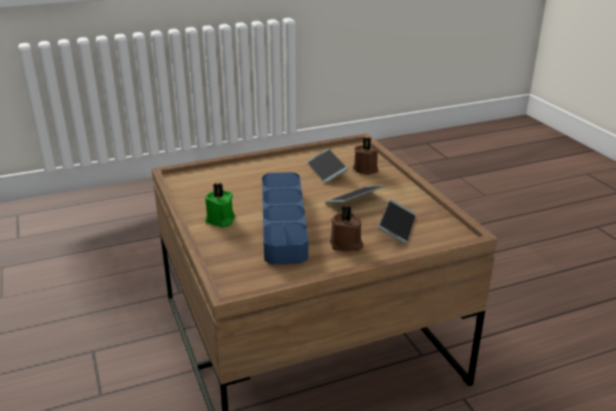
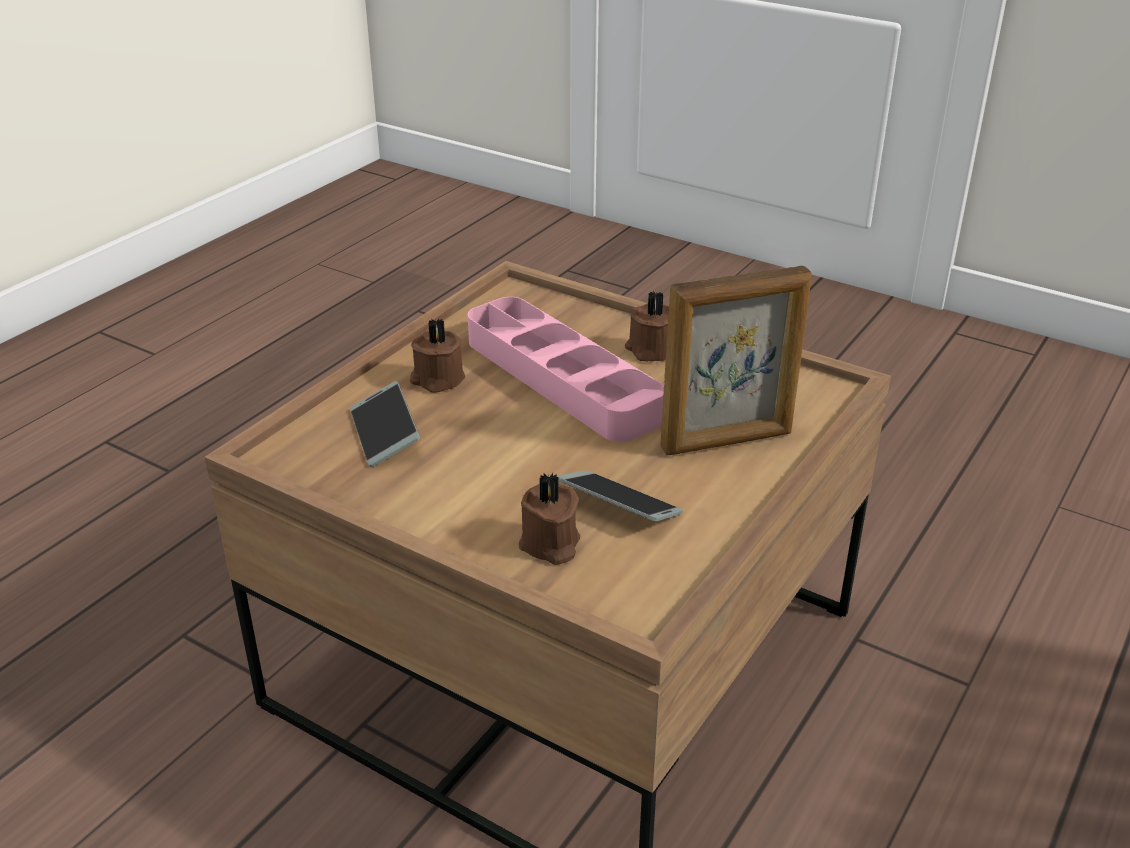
camera: 145 degrees right, 5 degrees up
(220, 220) = (650, 350): green candle -> brown candle
(253, 175) = (727, 441): none -> picture frame
(283, 222) = (561, 378): blue tray -> pink tray
(354, 200) = (498, 458): phone -> none

